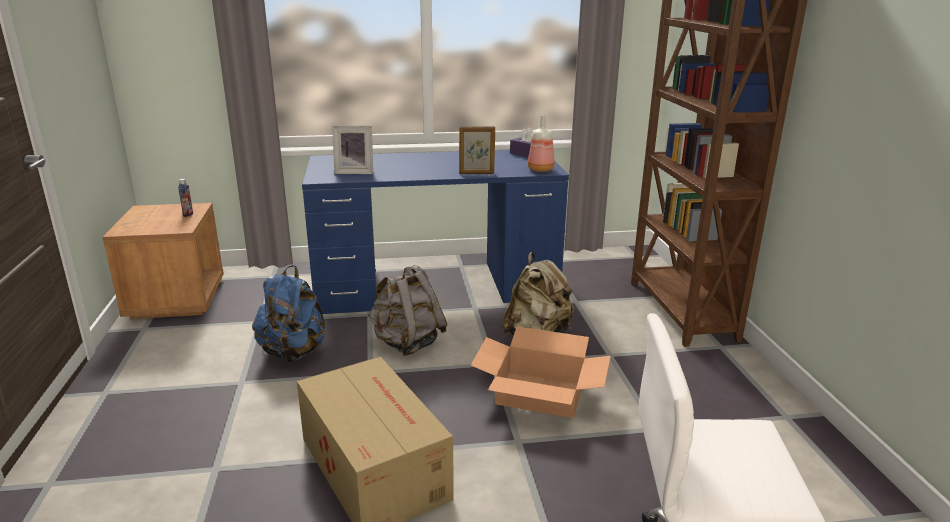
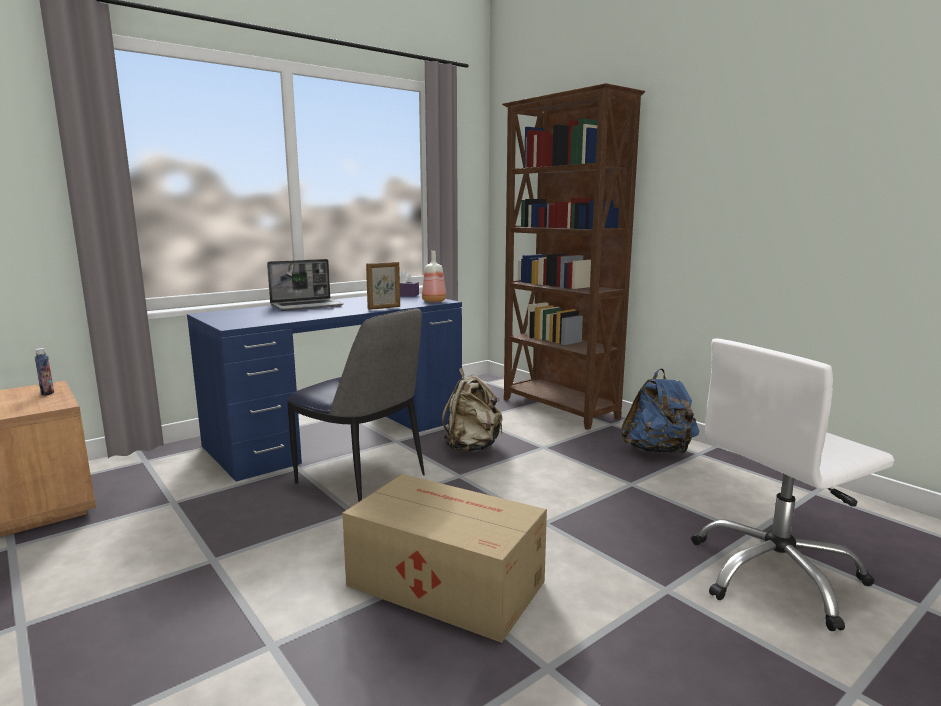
camera: 30 degrees left, 10 degrees down
(293, 352) = (248, 518): blue backpack -> blue backpack (658, 451)
(355, 172) = (263, 318): picture frame -> none
(407, 343) = (363, 481): grey backpack -> chair
(415, 159) = (307, 306): none -> laptop
(539, 394) = (522, 486): cardboard box -> none

